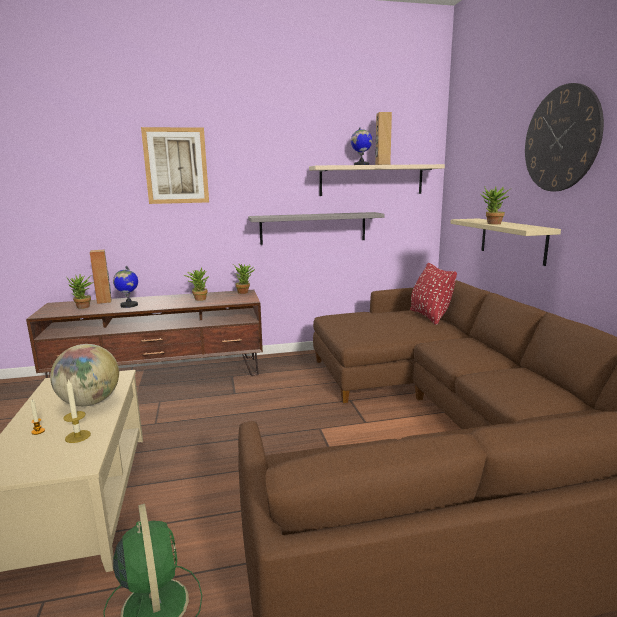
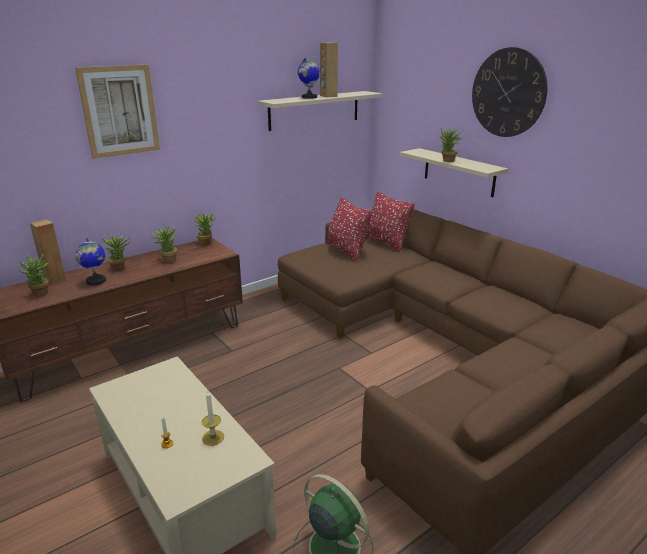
camera: 25 degrees left, 10 degrees up
(89, 402) = (178, 402): globe -> none
(158, 300) = (120, 267): none -> potted plant
(313, 228) = (264, 165): grey shelf -> none
(380, 317) = (347, 251): none -> red pillow

